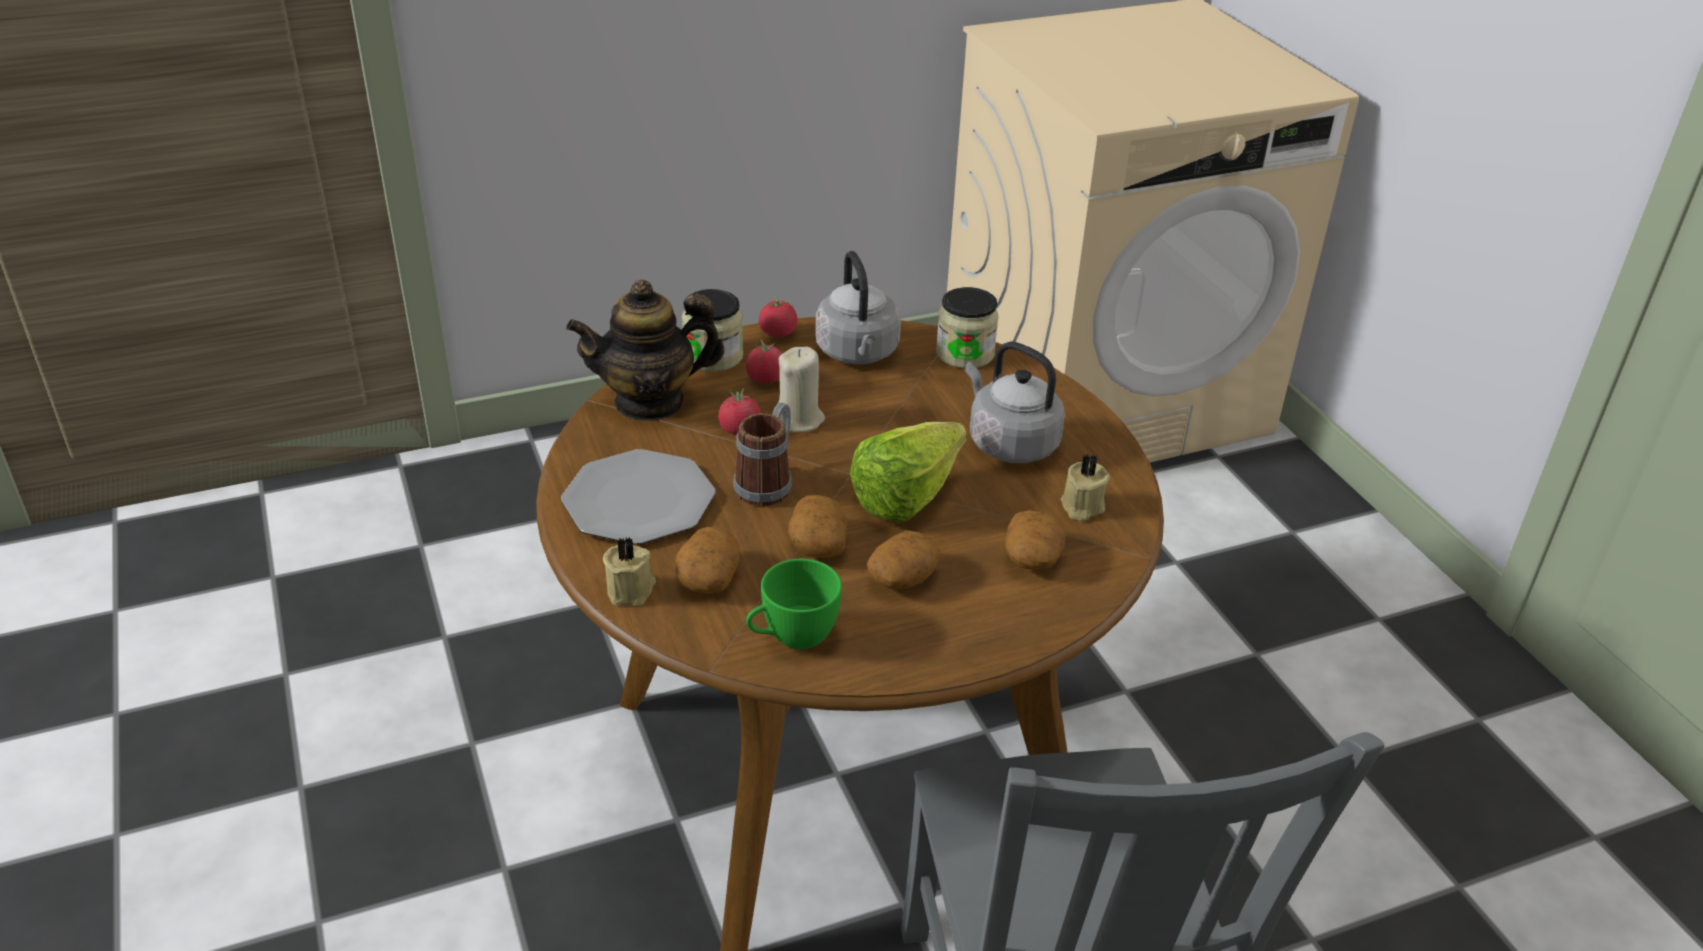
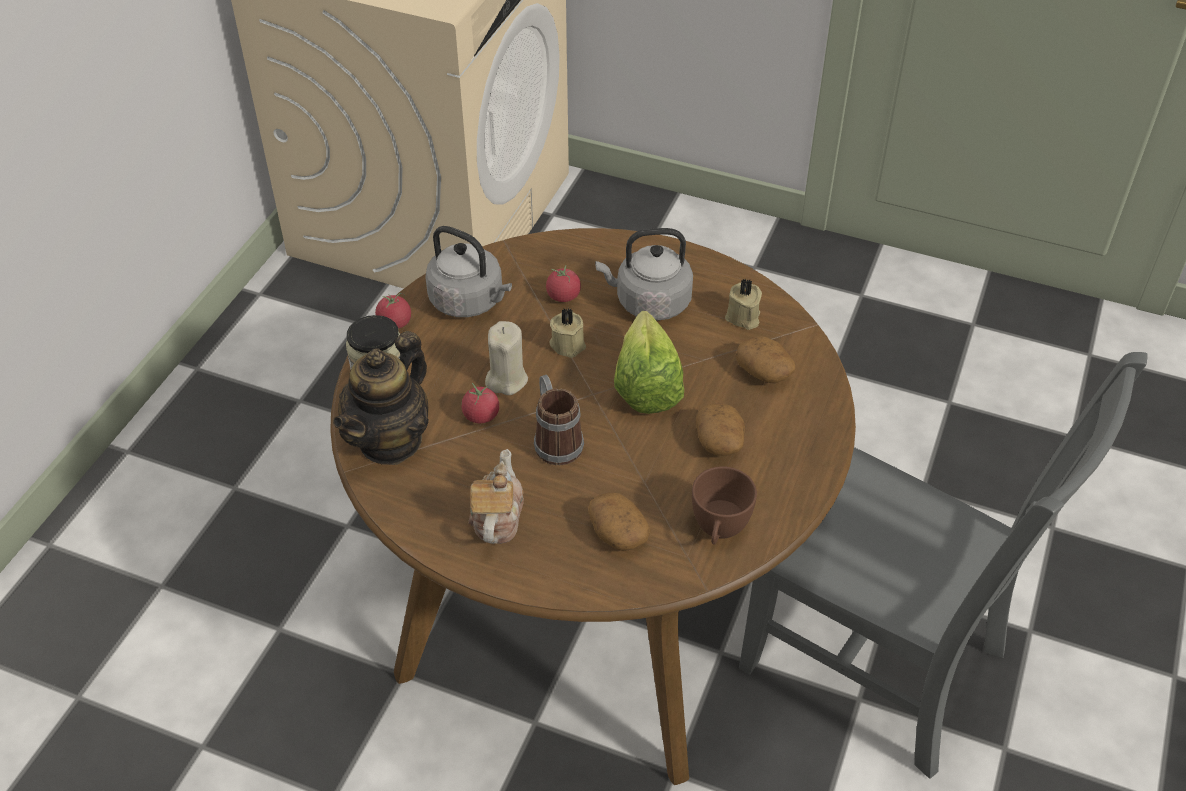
camera: 45 degrees left, 10 degrees up
(632, 590) = (588, 580): beige candle -> beige candle (568, 344)
(638, 500) = (496, 517): plate -> teapot
(766, 379) = (440, 364): tomato -> tomato (563, 296)
(791, 638) = (719, 530): green cup -> brown cup
(817, 543) = (643, 458): potato -> none
(965, 354) = (534, 254): jar -> none

